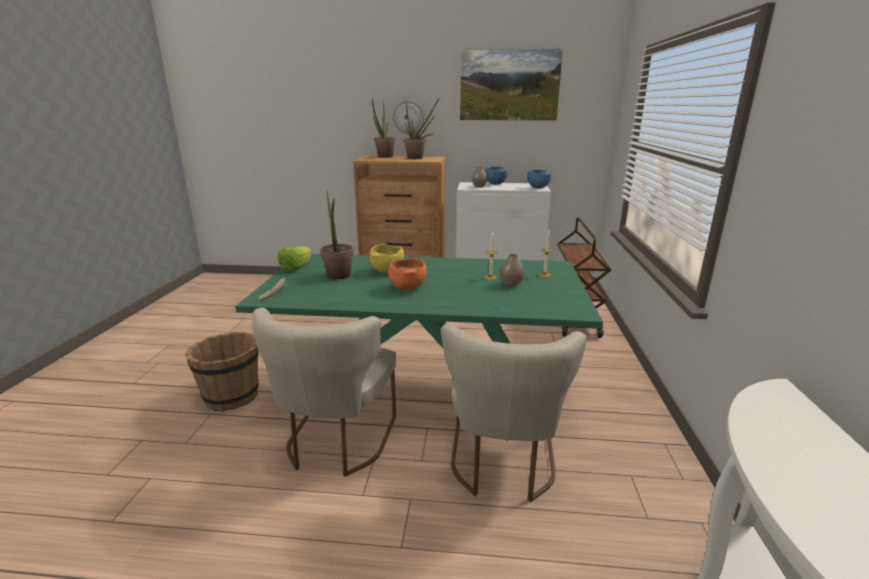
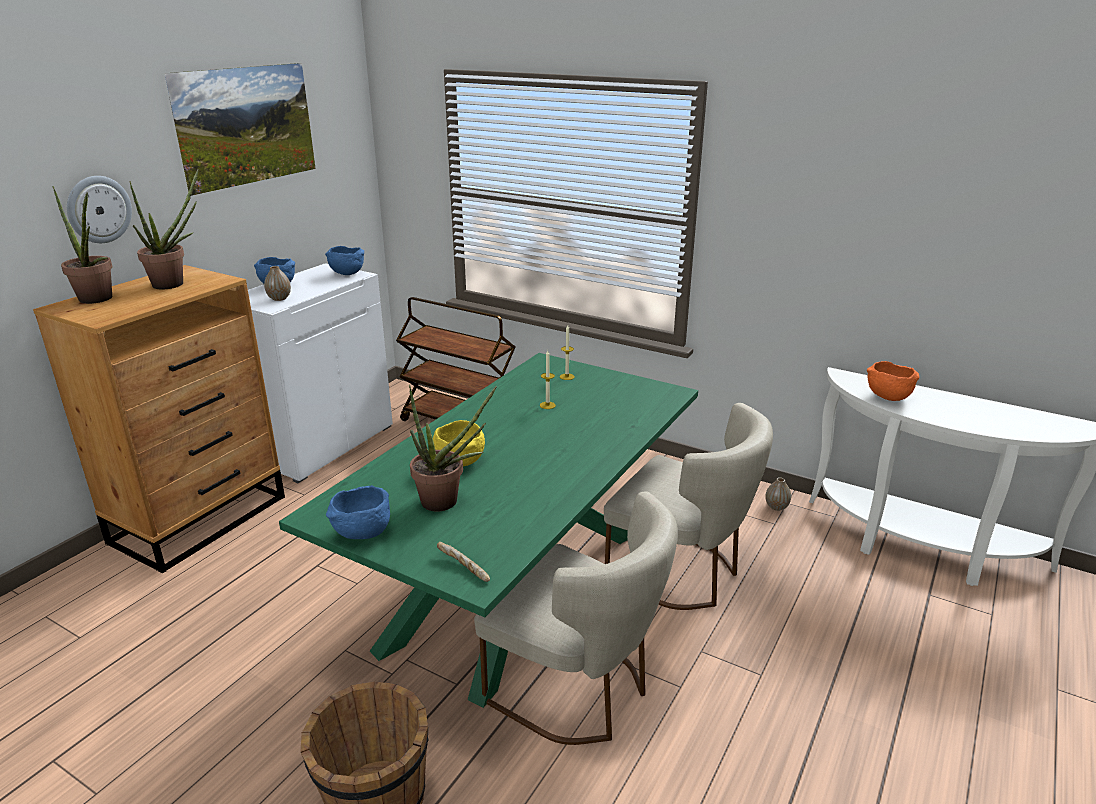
camera: 65 degrees left, 5 degrees up
(296, 268) = (362, 534): lettuce -> blue bowl
(407, 287) = (534, 461): orange bowl -> orange bowl (887, 397)
(511, 284) = (579, 401): vase -> vase (776, 507)

